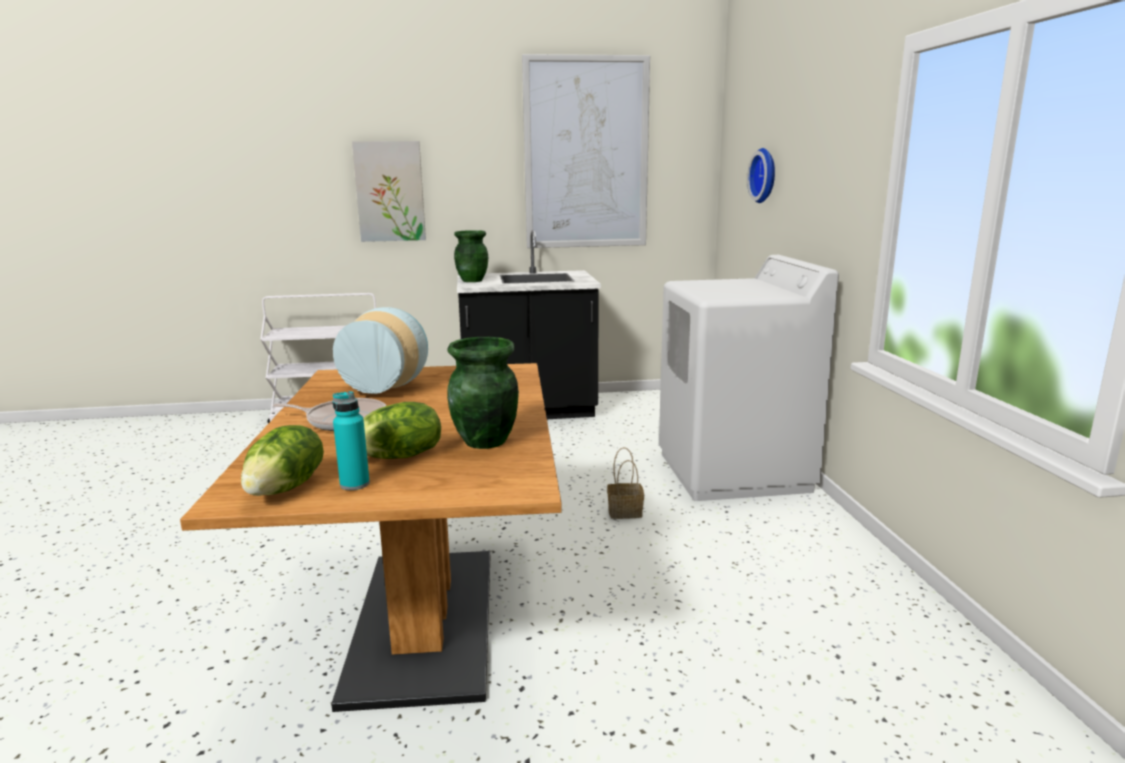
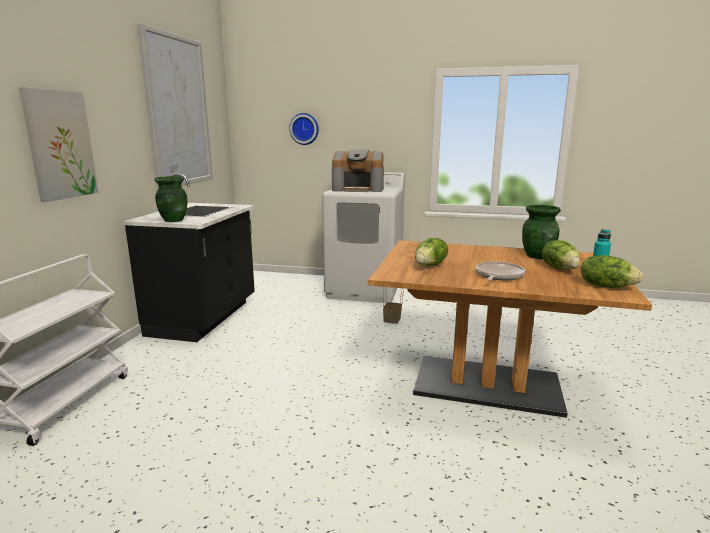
camera: 70 degrees left, 0 degrees up
(389, 387) = (430, 265): vase -> lettuce
(725, 286) = (358, 189): none -> coffee machine

